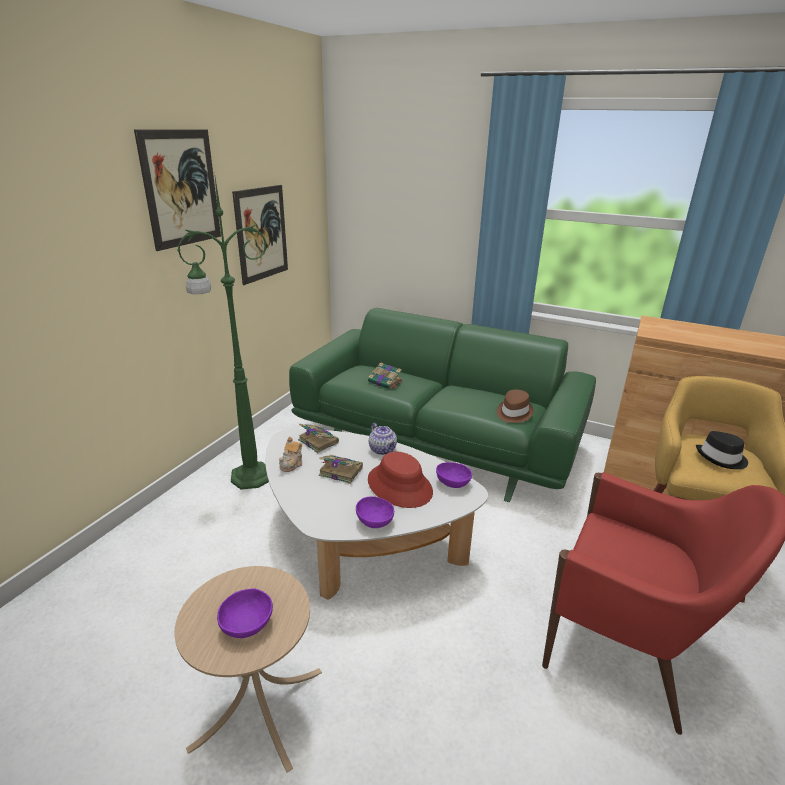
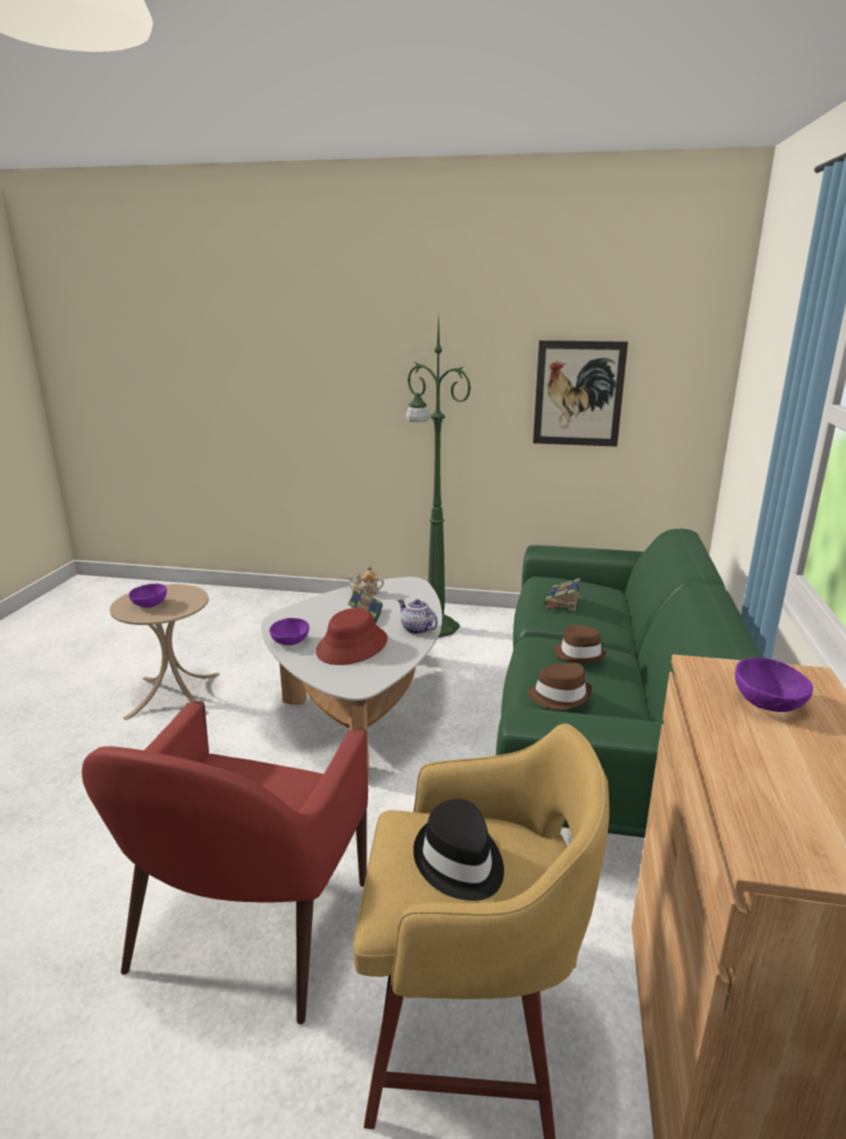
camera: 75 degrees right, 5 degrees down
(181, 188) = (469, 330): picture -> none
(317, 441) = (412, 596): book -> none
(383, 450) = (416, 629): teapot -> teapot turned 90 degrees clockwise
(453, 482) = (372, 674): purple bowl -> purple bowl (769, 703)
(463, 395) = (579, 654): none -> brown hat

